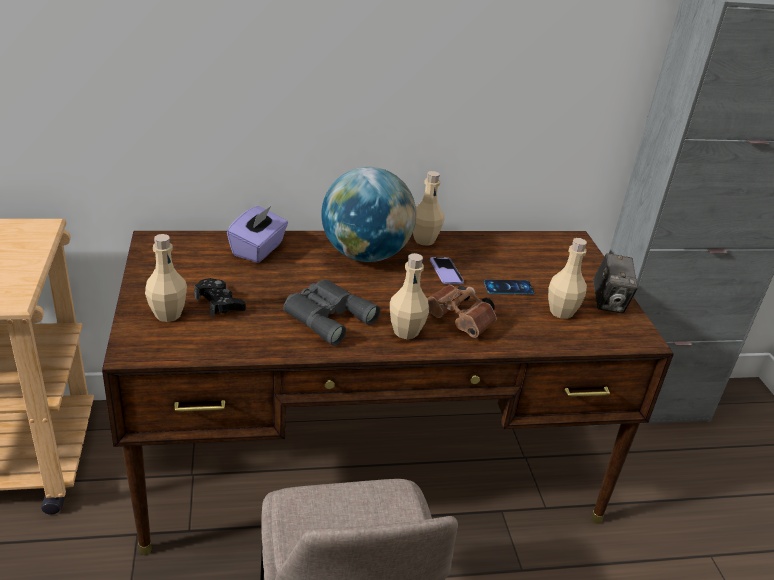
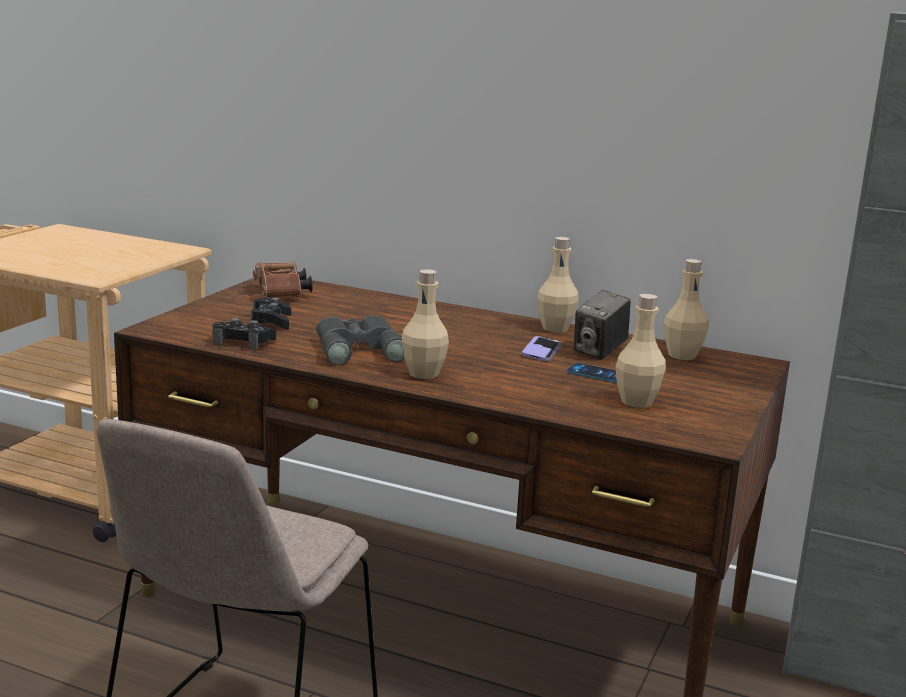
camera: 35 degrees right, 15 degrees down
(168, 314) = (215, 318): beige bottle -> beige bottle (682, 355)
(232, 342) = (243, 342): none -> black game controller
(258, 249) = (363, 301): purple tissue box -> none
(365, 255) = (468, 324): globe -> none
(460, 321) = (497, 381): brown binoculars -> brown binoculars (281, 295)
(609, 302) = (717, 410): camera -> camera (599, 352)

